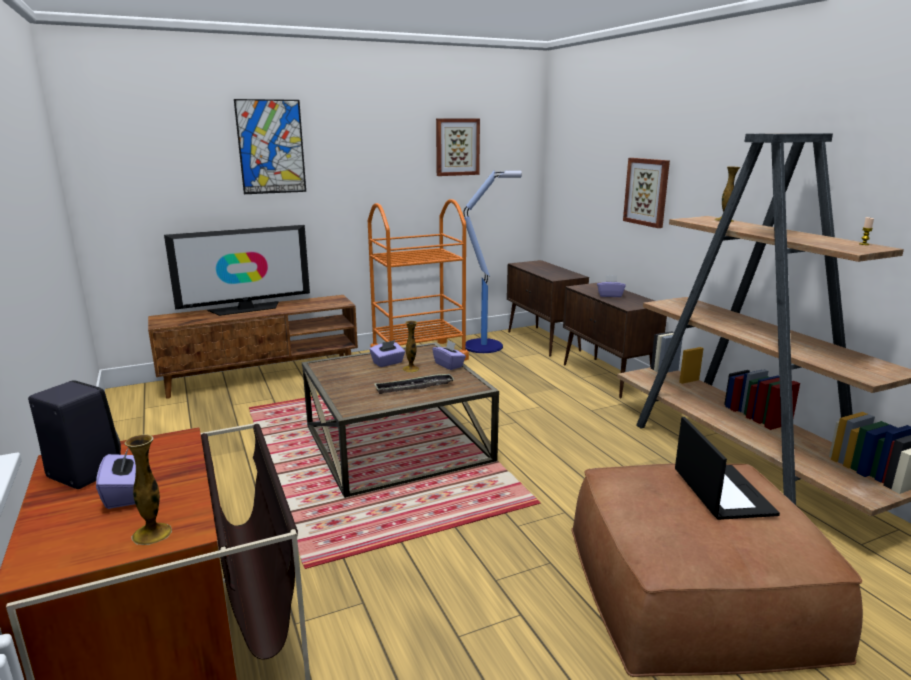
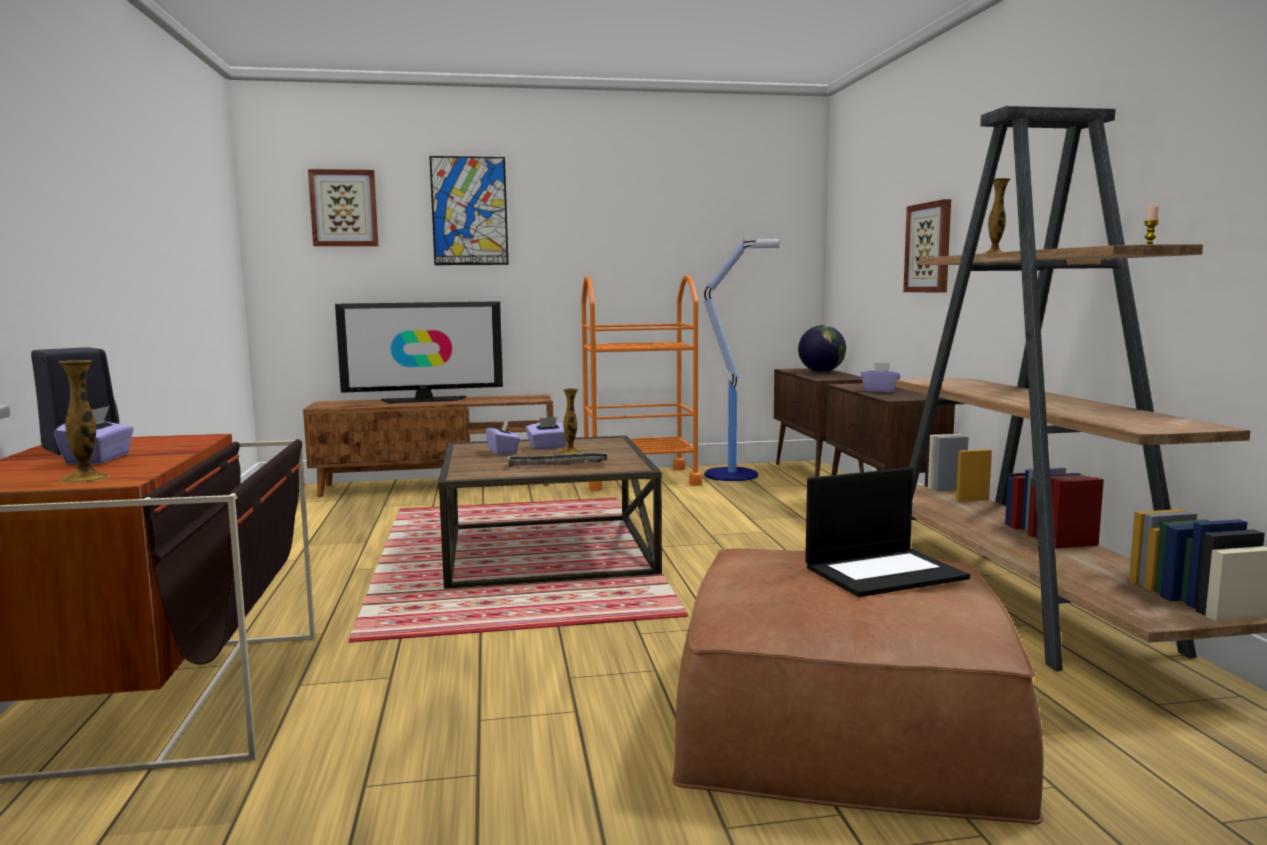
camera: 15 degrees right, 10 degrees down
(449, 365) = (621, 451): purple tissue box -> purple tissue box (503, 452)
(457, 147) = (704, 215): picture -> picture (344, 208)
(545, 267) = (821, 372): none -> globe
(721, 491) = (885, 572): laptop -> laptop turned 60 degrees clockwise

